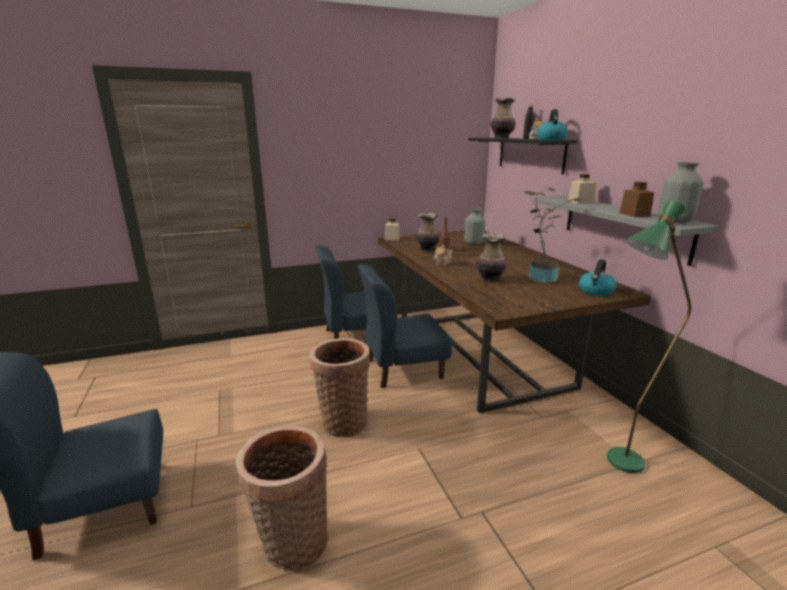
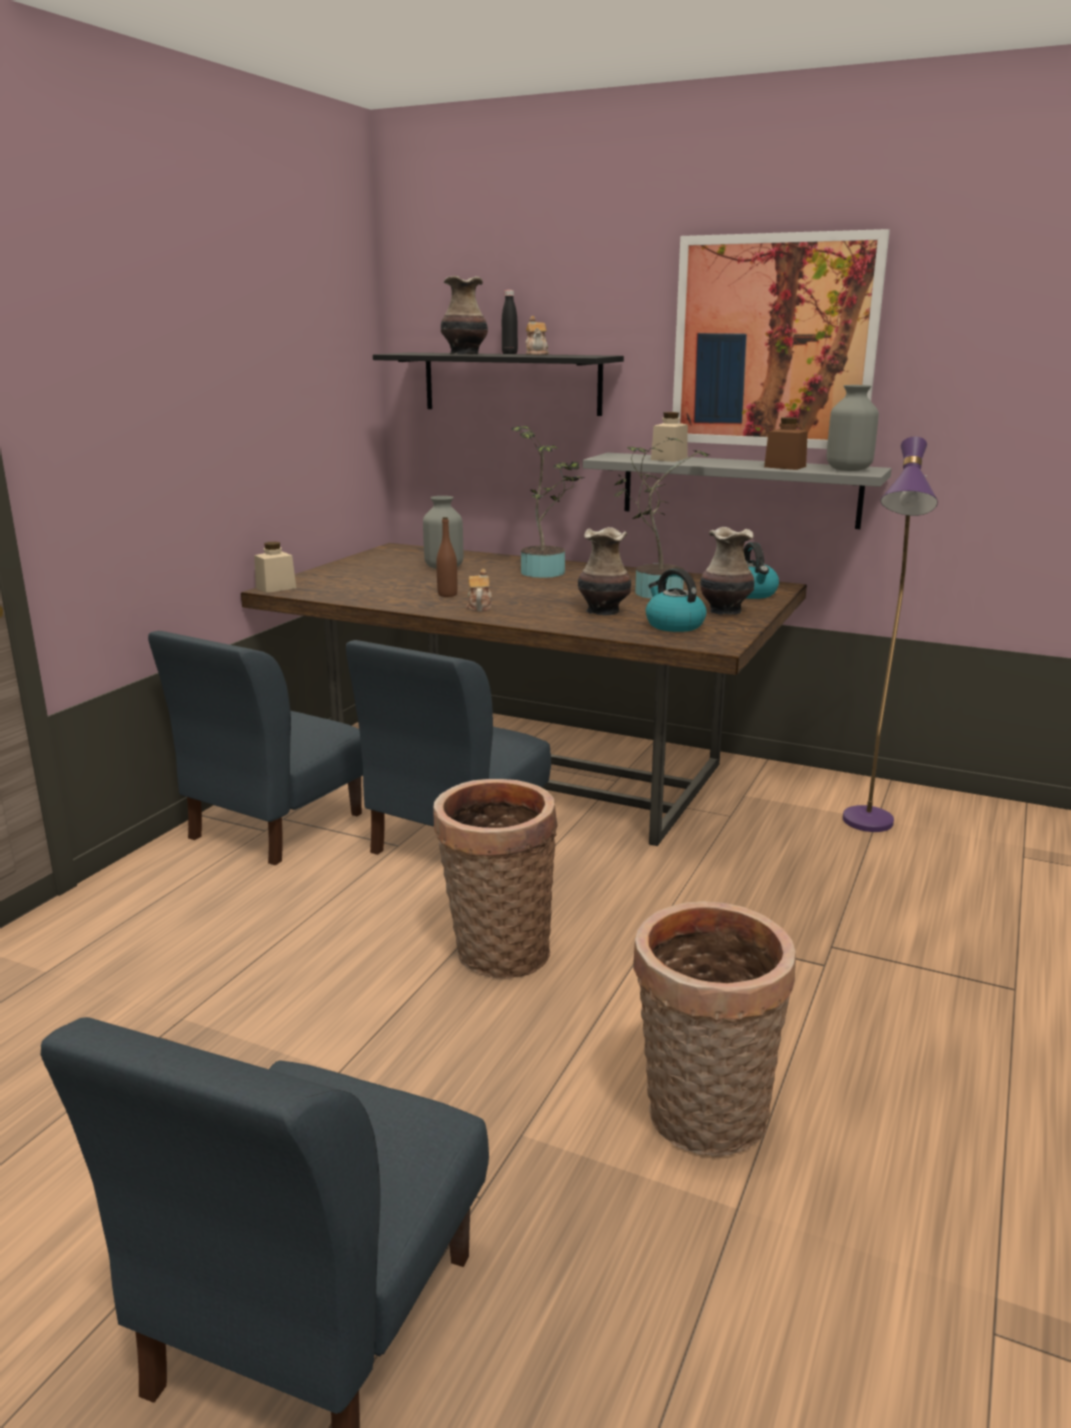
camera: 45 degrees left, 0 degrees up
(427, 249) = (395, 592): vase -> vase (724, 611)
(514, 255) = (546, 571): none -> potted plant
(550, 139) = (581, 355): kettle -> kettle (673, 625)
(616, 465) = (868, 829): green floor lamp -> purple floor lamp
(655, 132) = (774, 342): none -> picture

